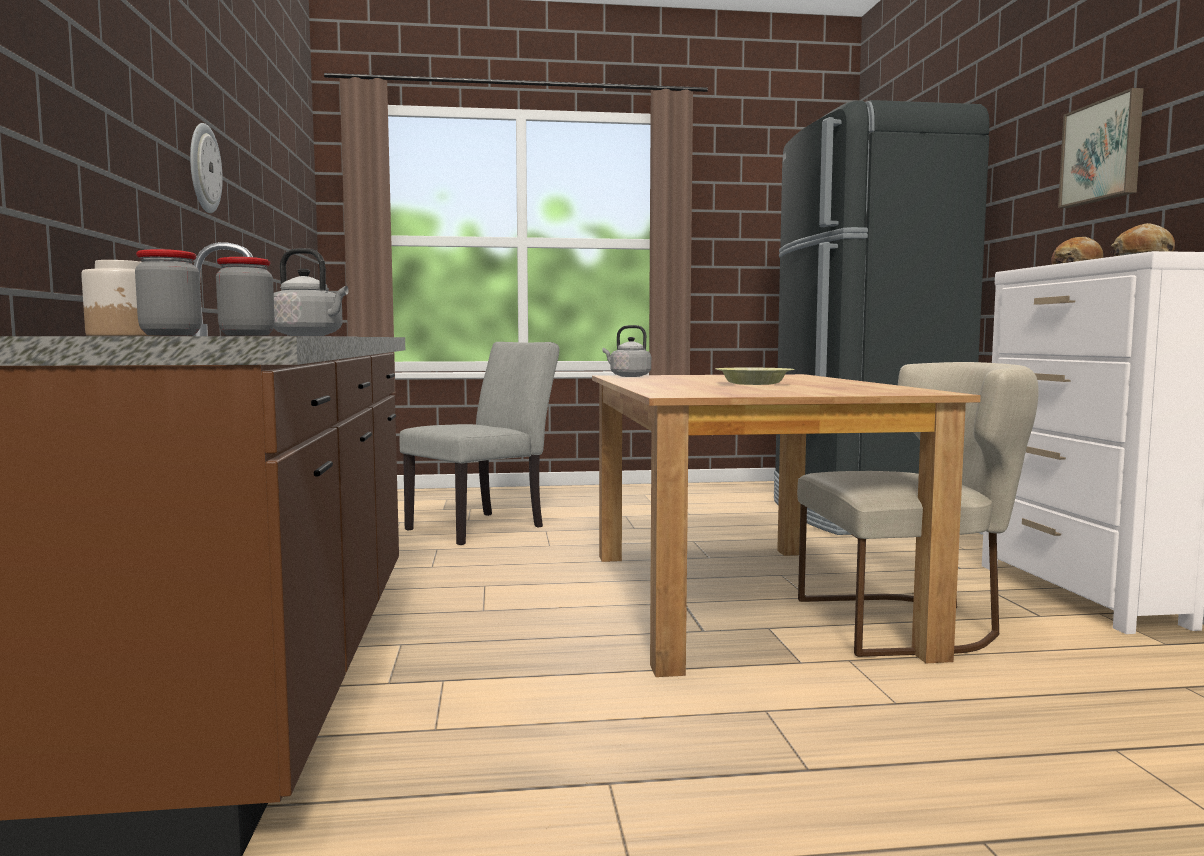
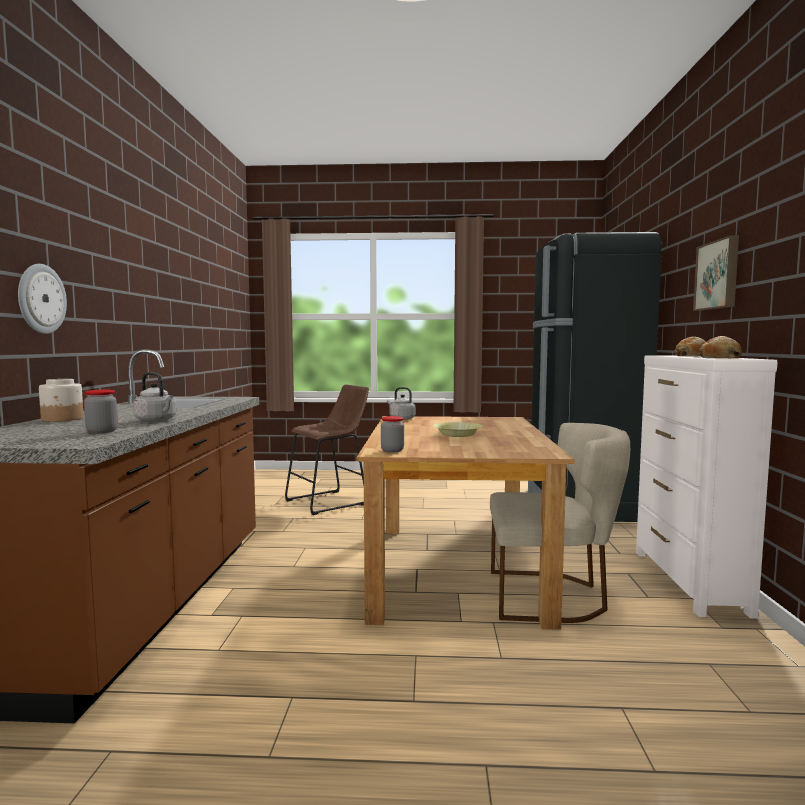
camera: 10 degrees right, 0 degrees up
(171, 335) = (52, 437): jar -> jar (392, 450)
(203, 168) = (149, 298): wall clock -> wall clock (41, 299)
(484, 526) = (330, 502): grey chair -> brown stool

